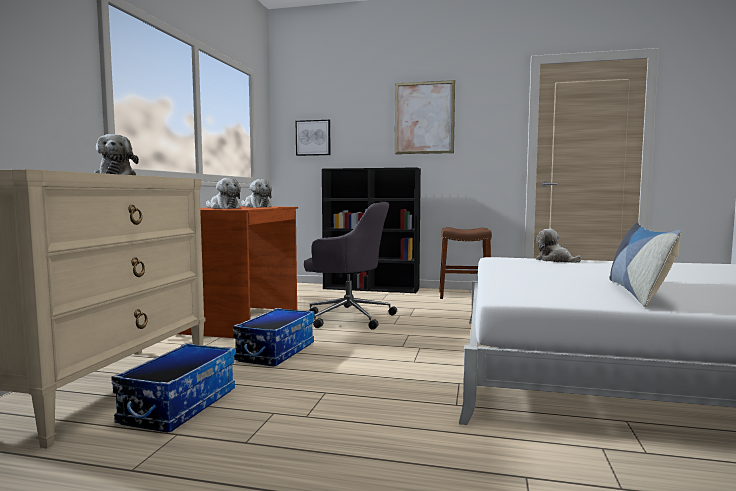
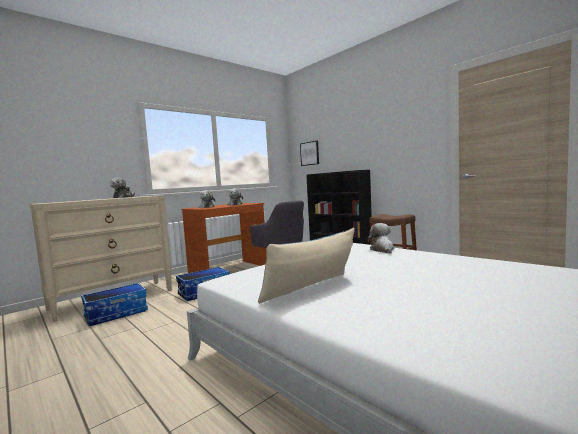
camera: 35 degrees right, 0 degrees up
(424, 118) = (372, 131): picture -> none

